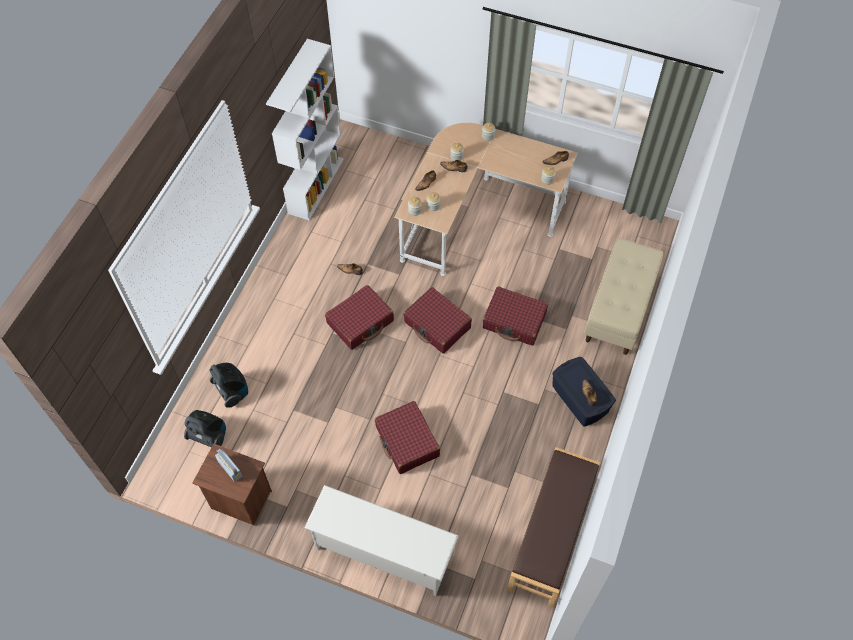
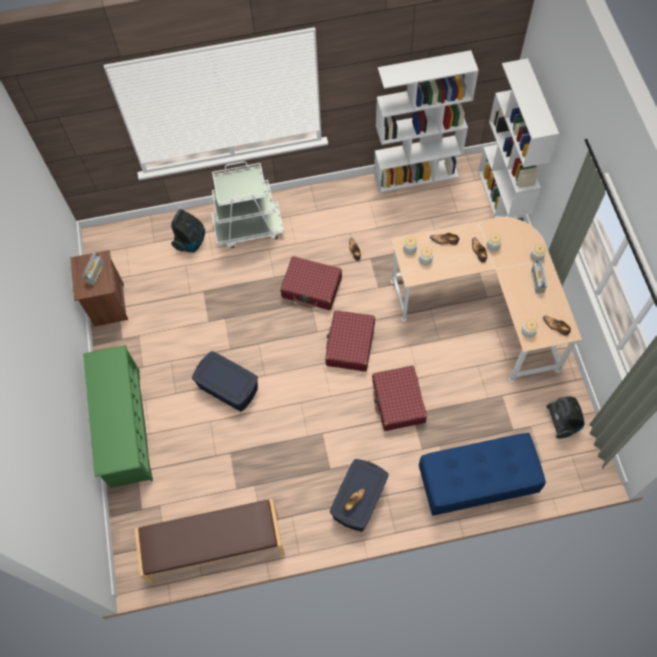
camera: 60 degrees right, 5 degrees up
(209, 436) = (145, 251): vacuum cleaner -> vacuum cleaner (562, 422)
(258, 336) = (249, 228): none -> white cart
(383, 551) = (125, 427): white shoe rack -> green shoe rack
(391, 146) = (501, 202): none -> white bookcase
(407, 442) = (228, 387): red suitcase -> blue storage box
(509, 148) = (537, 281): none -> radio
(619, 309) = (476, 483): beige bench -> blue bench

